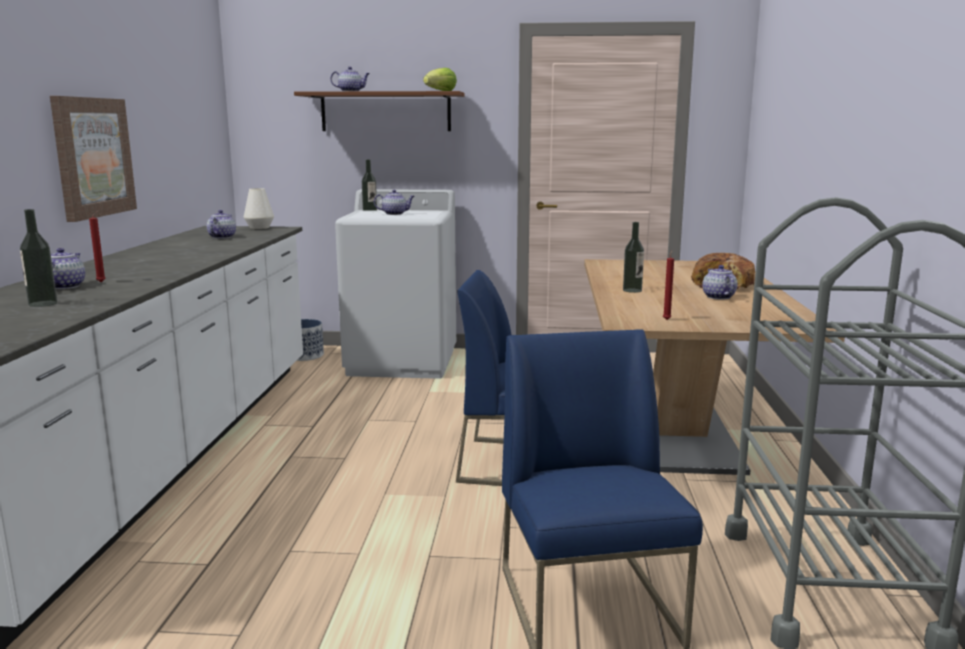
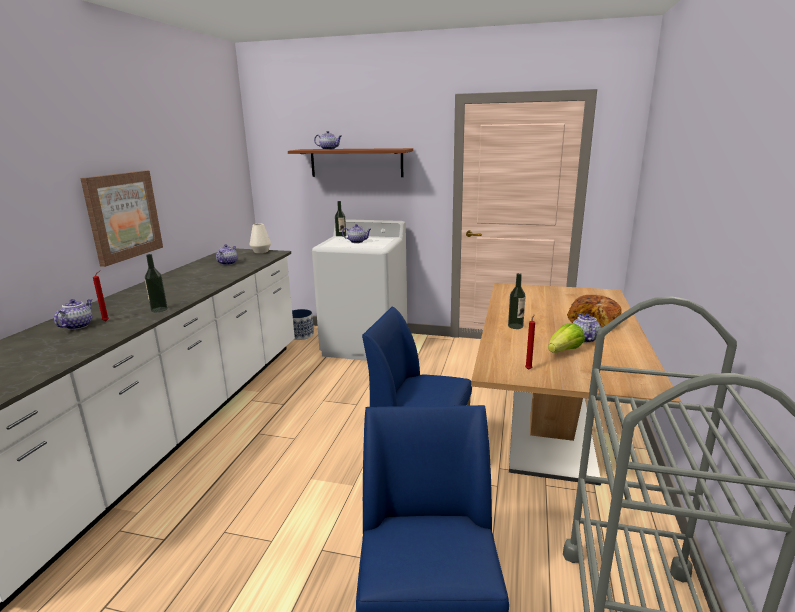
camera: 10 degrees right, 5 degrees up
(43, 303) = (45, 349): bottle -> bottle (159, 309)
(440, 91) = (393, 148): lettuce -> lettuce (564, 351)

